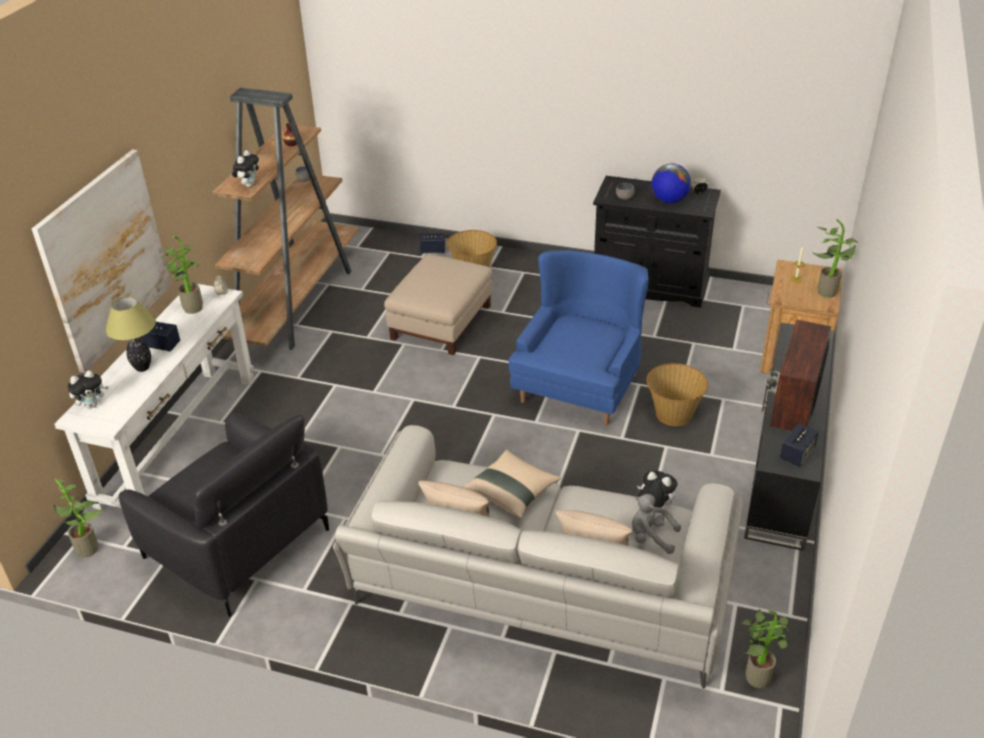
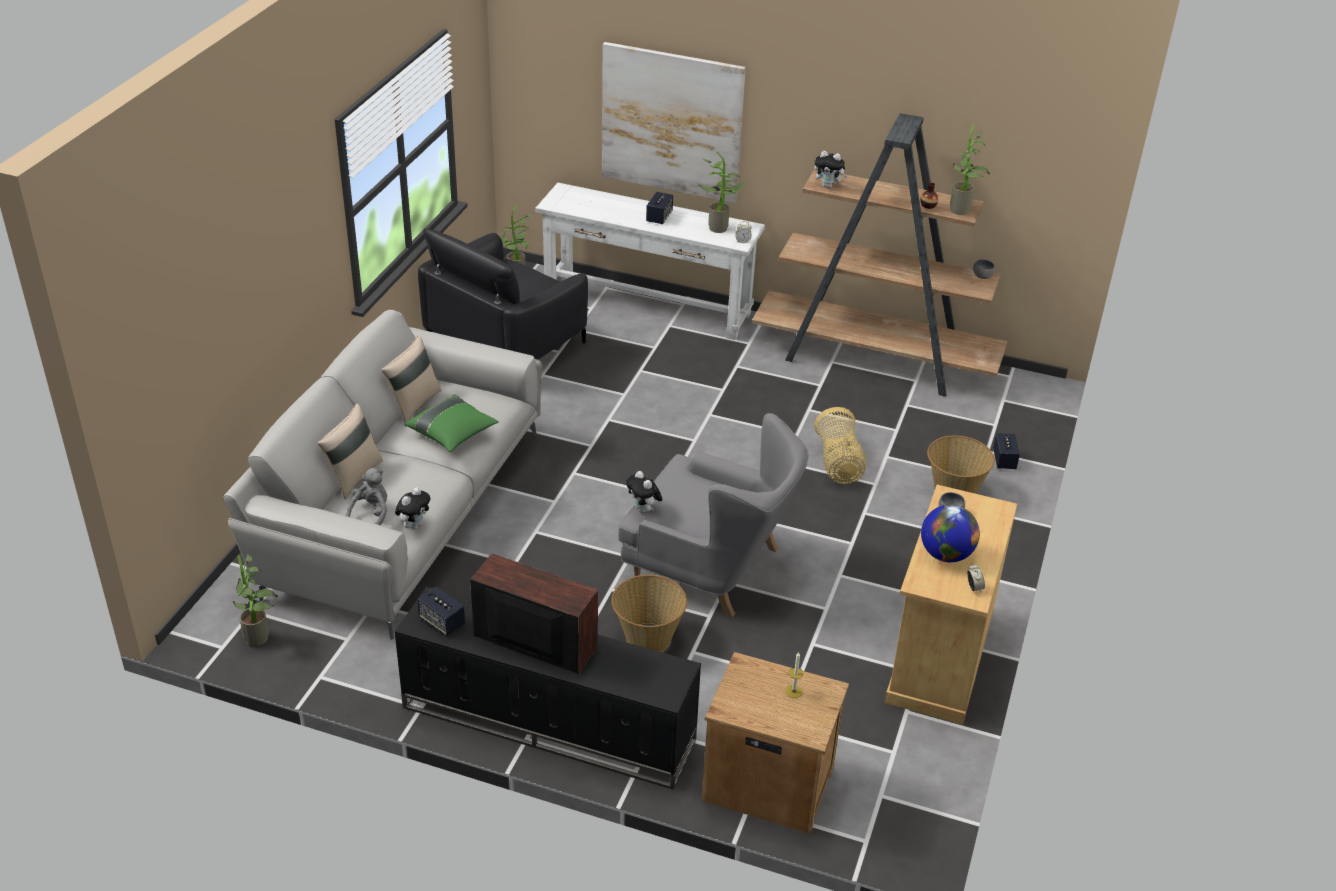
camera: 90 degrees right, 0 degrees up
(92, 404) = (578, 194): plush toy -> plush toy (644, 510)
(143, 368) = (625, 211): table lamp -> none
(442, 323) = (838, 463): beige ottoman -> basket
(512, 493) = (452, 434): beige pillow -> green pillow
(580, 385) = (711, 566): blue armchair -> grey armchair
(649, 285) = (939, 657): black cabinet -> beige cabinet
(828, 291) = (761, 718): potted plant -> potted plant (962, 211)

